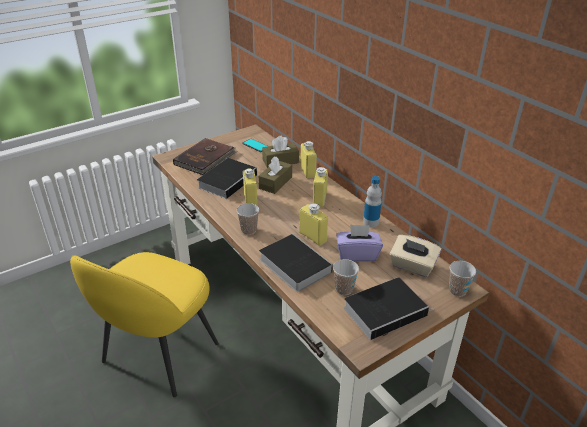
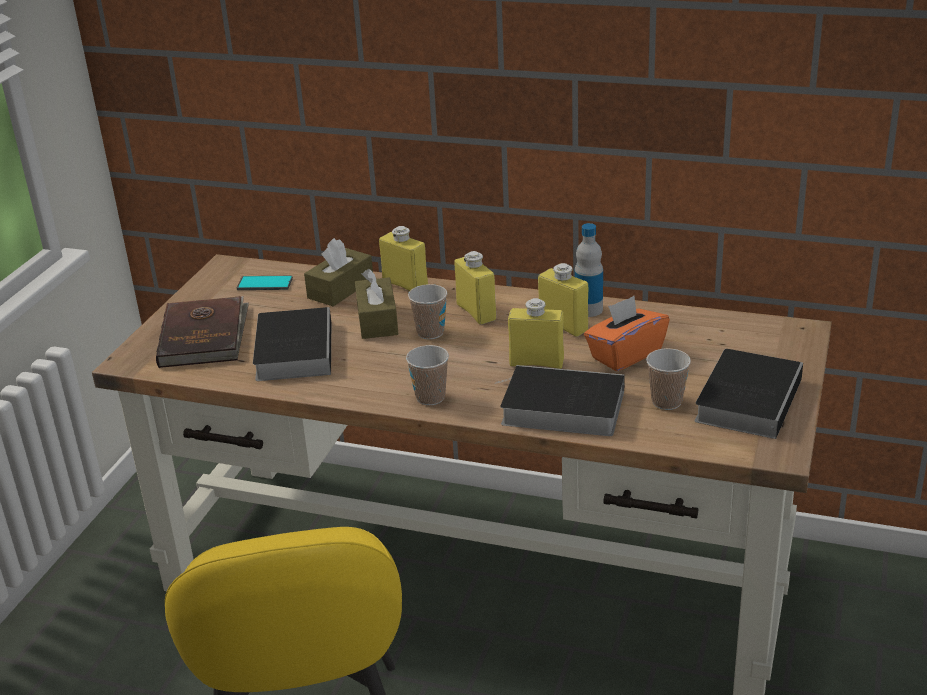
camera: 35 degrees left, 5 degrees down
(250, 200) = (373, 359): yellow bottle -> yellow bottle (563, 325)
(357, 254) = (625, 354): purple tissue box -> orange tissue box
(412, 266) = (711, 335): beige tissue box -> none
(457, 290) = (797, 336): cup -> cup (430, 333)

